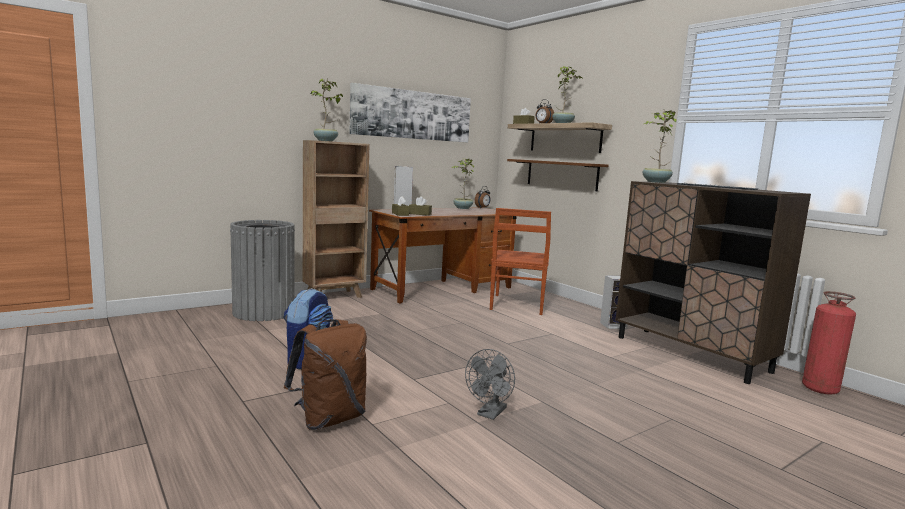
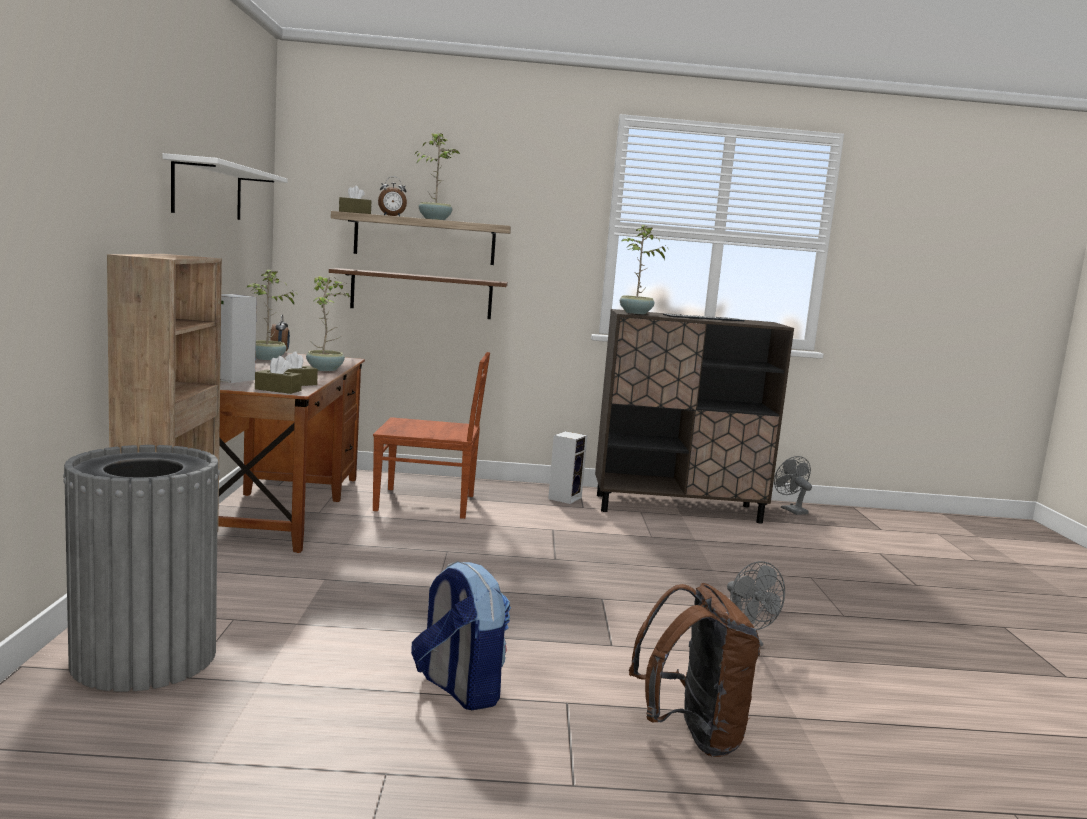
camera: 55 degrees left, 0 degrees up
(326, 141) = (156, 256): potted plant -> potted plant (326, 369)
(412, 115) = (208, 191): picture -> white shelf
(517, 305) = (428, 503): brown chair -> brown chair turned 45 degrees counterclockwise
(820, 389) = (790, 510): fire extinguisher -> grey fan

